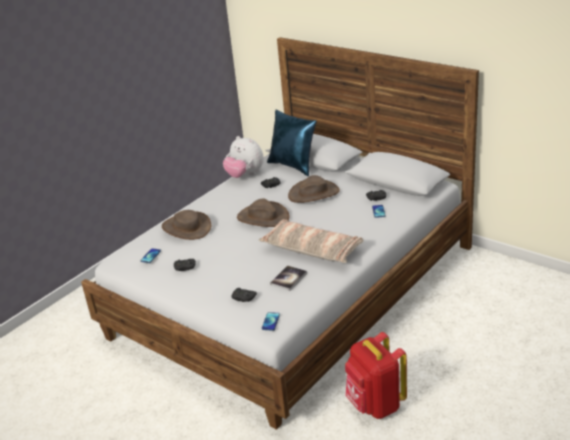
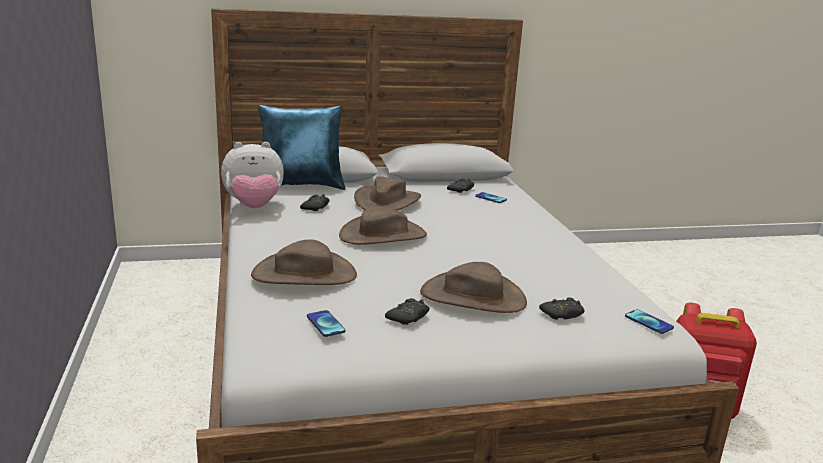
camera: 55 degrees left, 10 degrees down
(228, 270) = (473, 297): none -> brown hat
(288, 279) = (557, 277): book -> none
(312, 249) = (510, 245): pillow -> none

